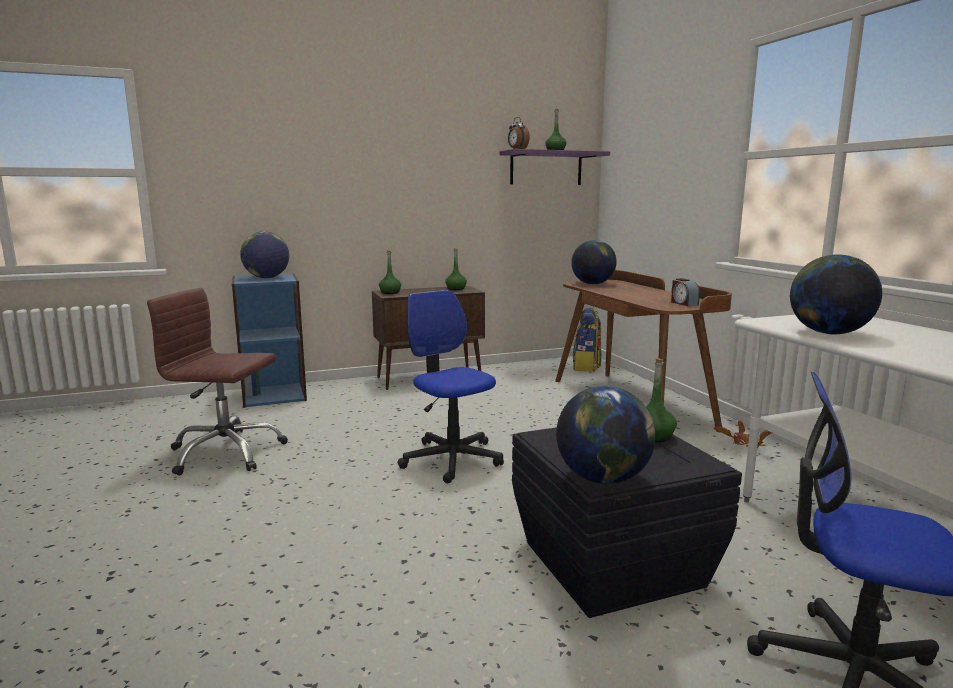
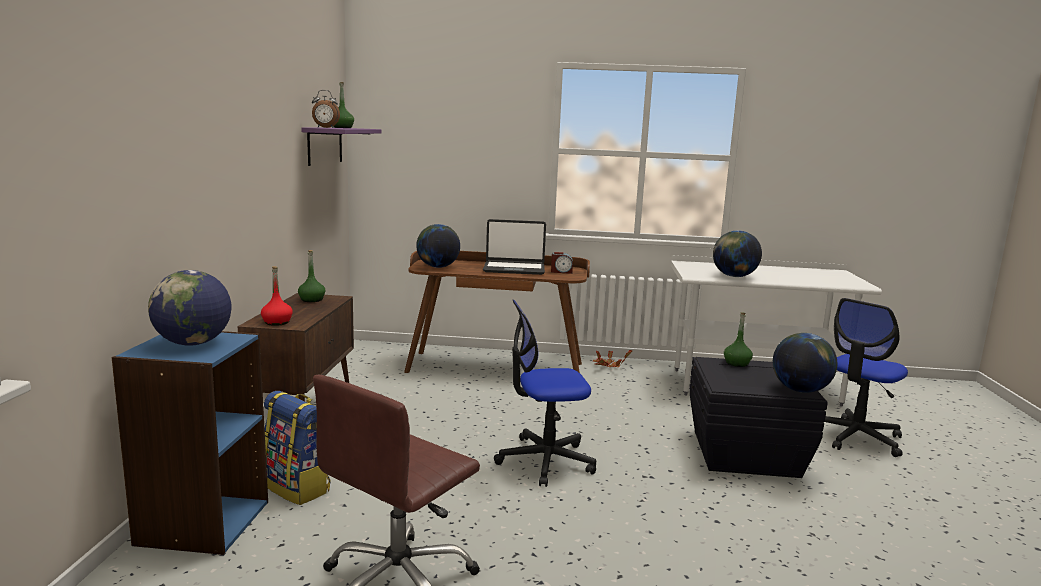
camera: 65 degrees left, 0 degrees up
(390, 293) = (277, 322): green bottle -> red bottle
(586, 366) = (385, 351): backpack -> backpack (297, 487)
(648, 294) = (514, 269): none -> laptop

